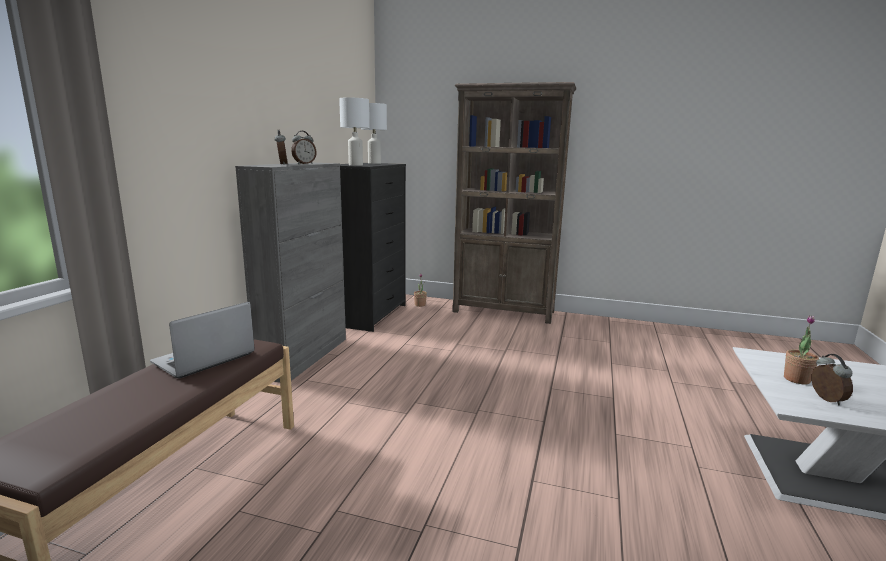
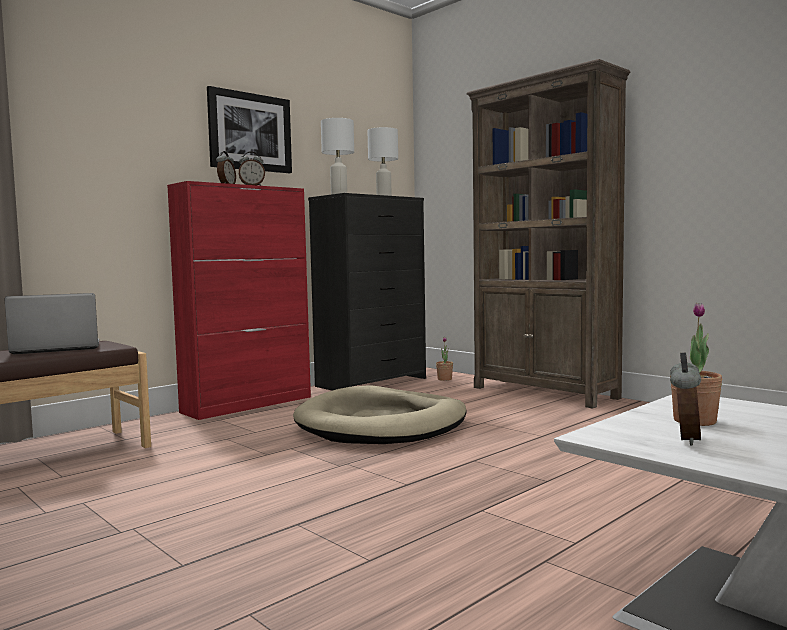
camera: 30 degrees right, 10 degrees down
(284, 106) = (250, 132): none -> picture
(304, 356) = (248, 404): grey cabinet -> red cabinet
(444, 362) = (382, 424): none -> beige dog bed

